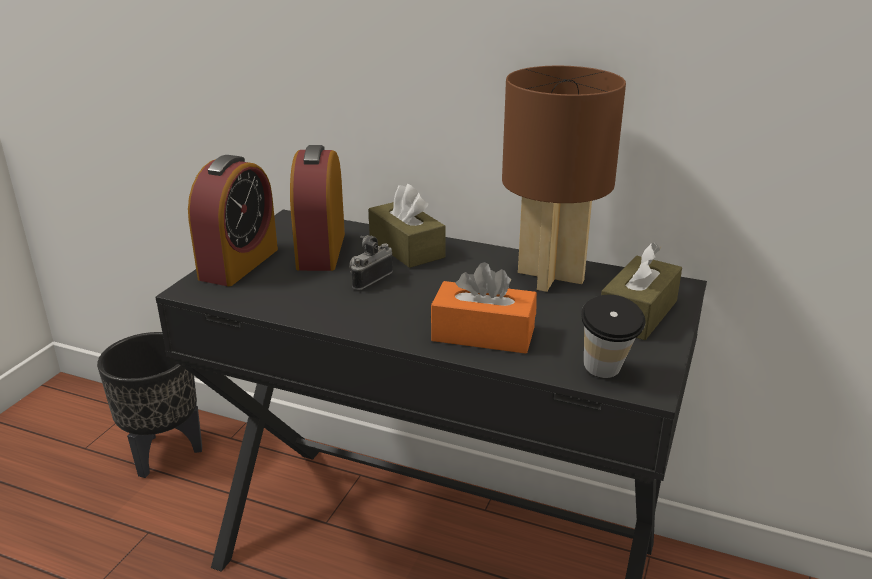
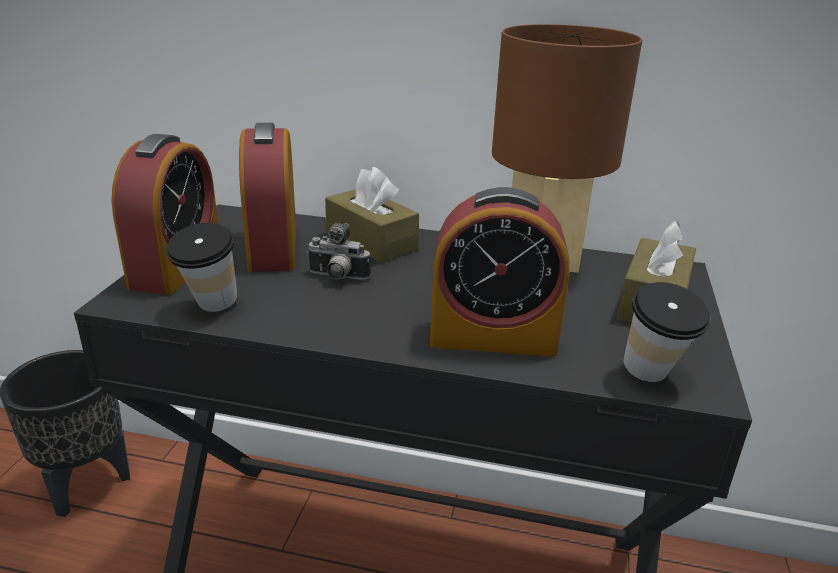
camera: 10 degrees left, 0 degrees up
(259, 299) = (210, 309): none -> cup
(368, 279) = (337, 278): camera -> camera turned 105 degrees counterclockwise
(483, 334) = (493, 337): orange tissue box -> alarm clock

